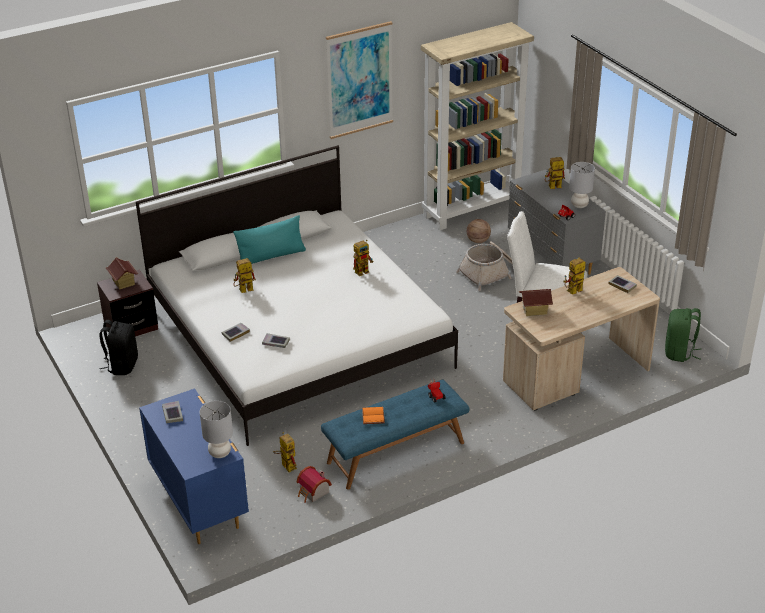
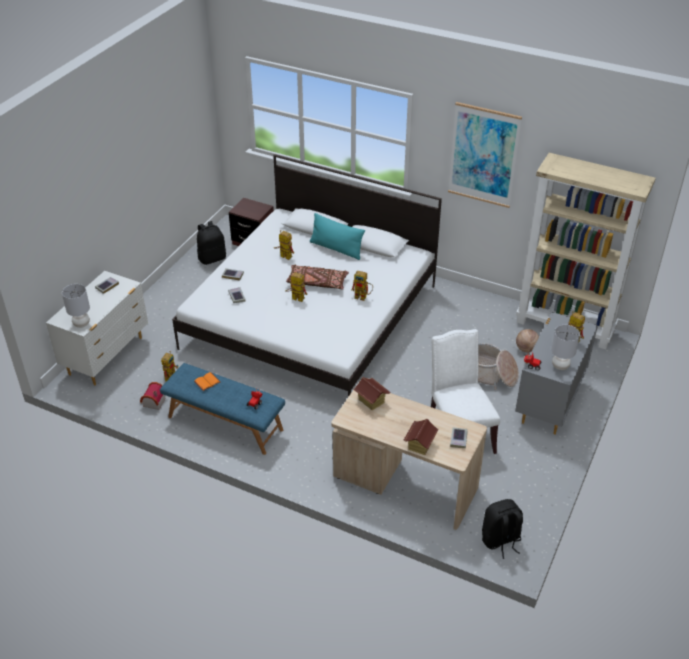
camera: 55 degrees right, 5 degrees up
(123, 282) = (253, 207): toy house -> toy house (420, 445)
(199, 502) = (107, 356): blue dresser -> white dresser
(310, 287) = (317, 282): none -> brown pillow
(573, 292) = (418, 413): toy robot -> toy robot (295, 298)
(679, 353) = (500, 540): green backpack -> black backpack

